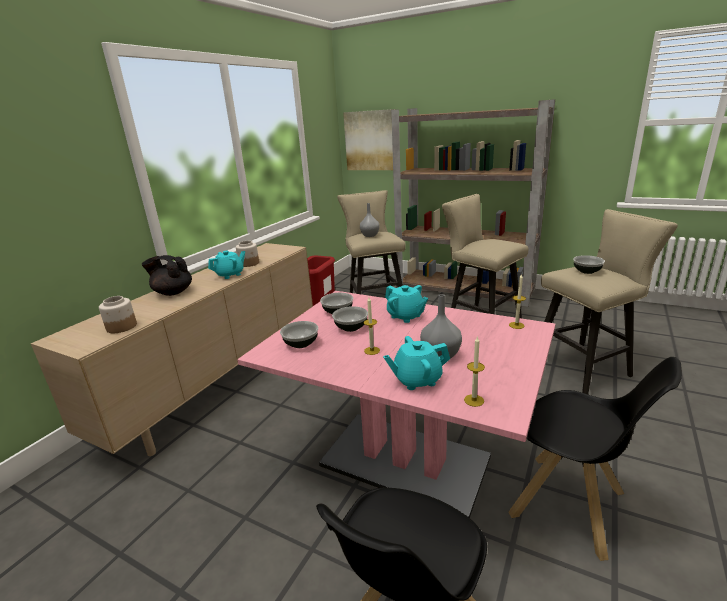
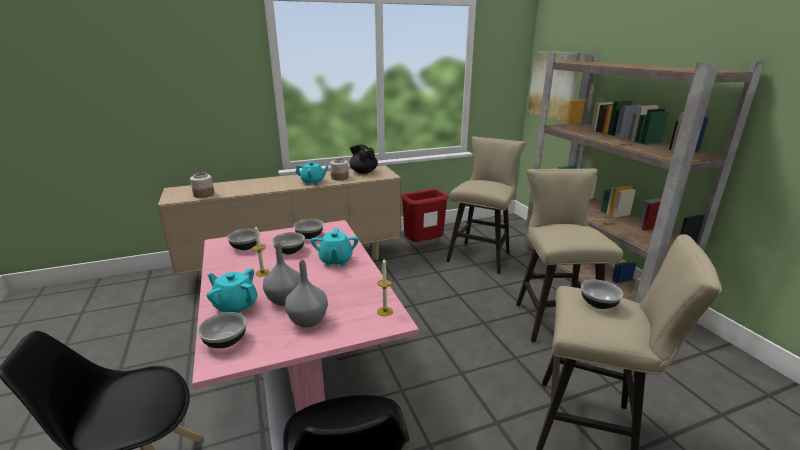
camera: 40 degrees right, 0 degrees up
(173, 292) = (264, 183): black teapot -> black teapot (363, 172)
(369, 235) = (478, 184): grey vase -> grey vase (307, 320)
(474, 400) = (226, 341): candle -> bowl

